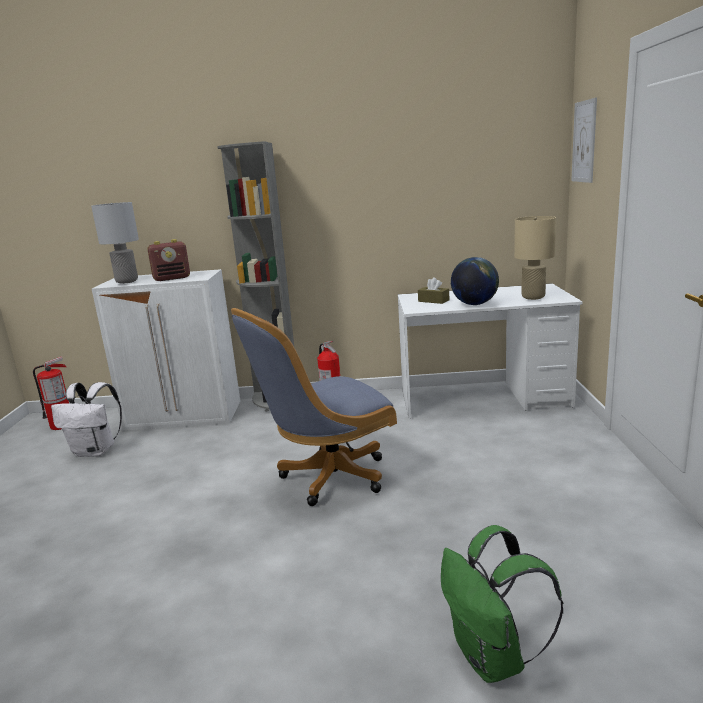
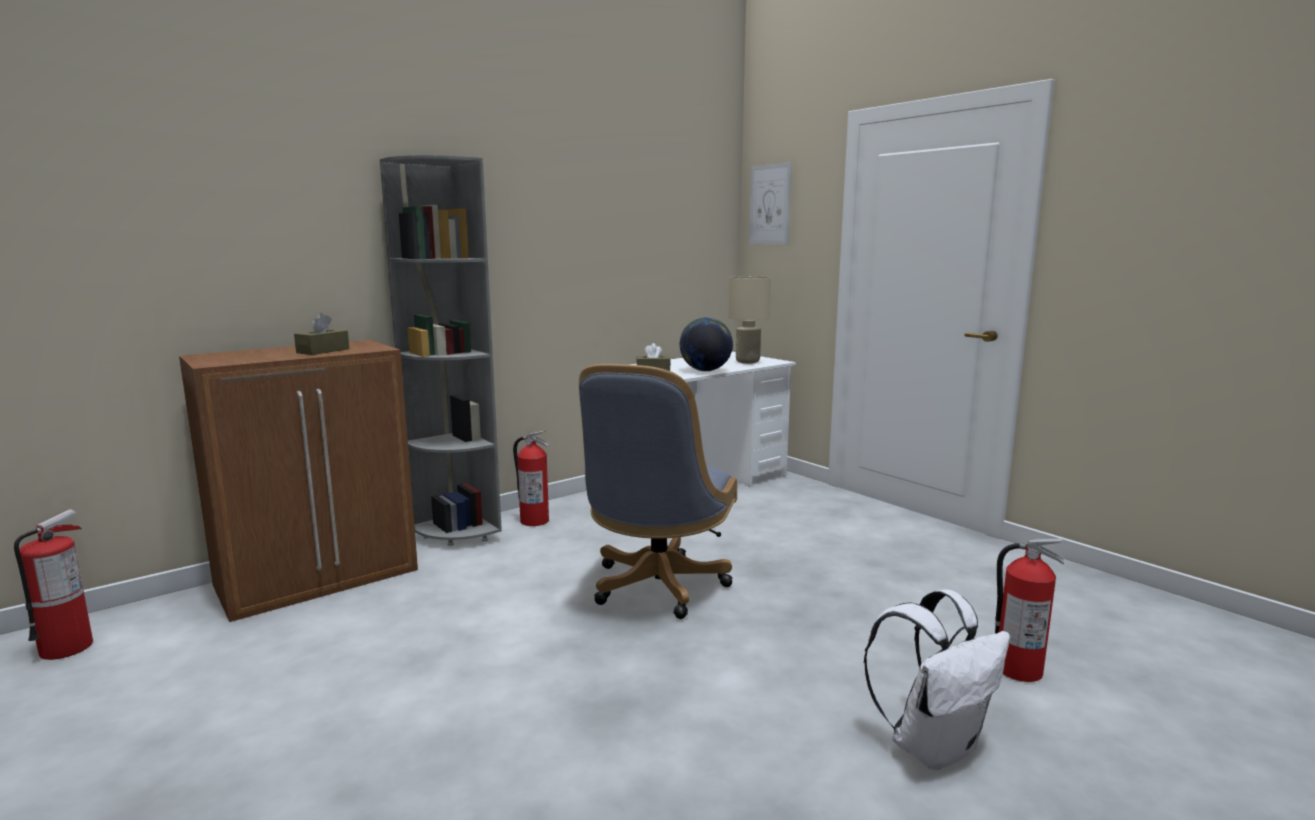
camera: 40 degrees left, 5 degrees down
(96, 451) = (226, 659): white backpack -> white backpack (933, 746)
(127, 282) = (245, 359): grey table lamp -> none
(172, 278) = (323, 351): radio -> brown tissue box
(184, 415) = (319, 577): white cabinet -> brown cabinet
(493, 658) = (1017, 669): green backpack -> fire extinguisher

